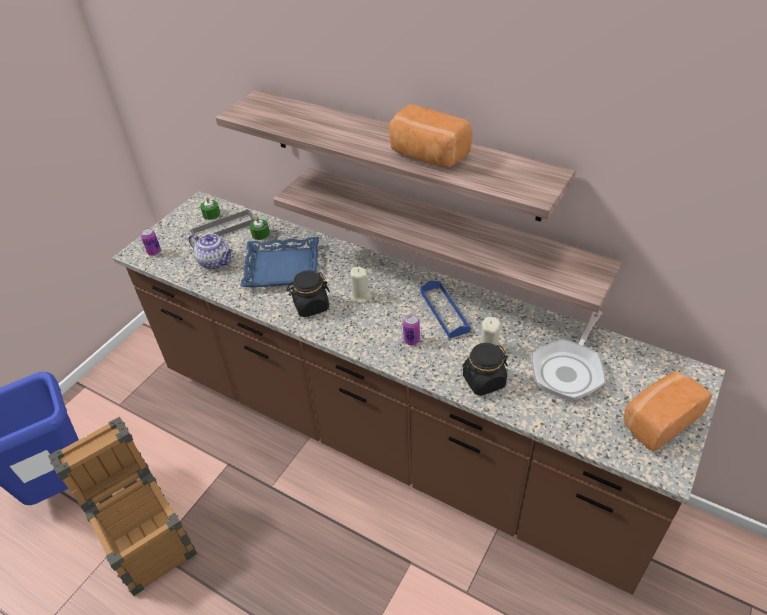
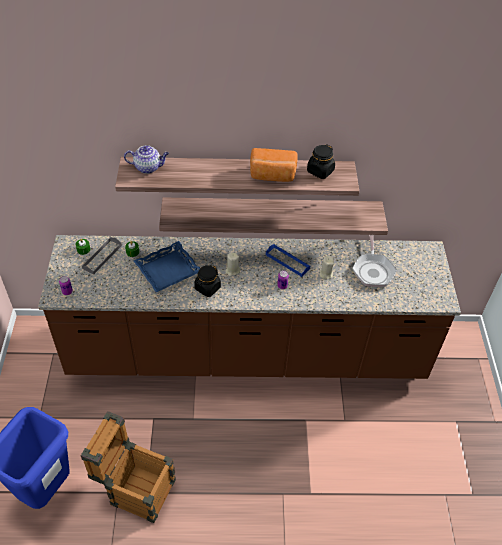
camera: 35 degrees left, 5 degrees up
(216, 262) = (119, 282): teapot -> teapot (148, 167)
(483, 381) = (336, 293): black jar -> black jar (320, 171)
(658, 420) = (428, 279): bread -> none

